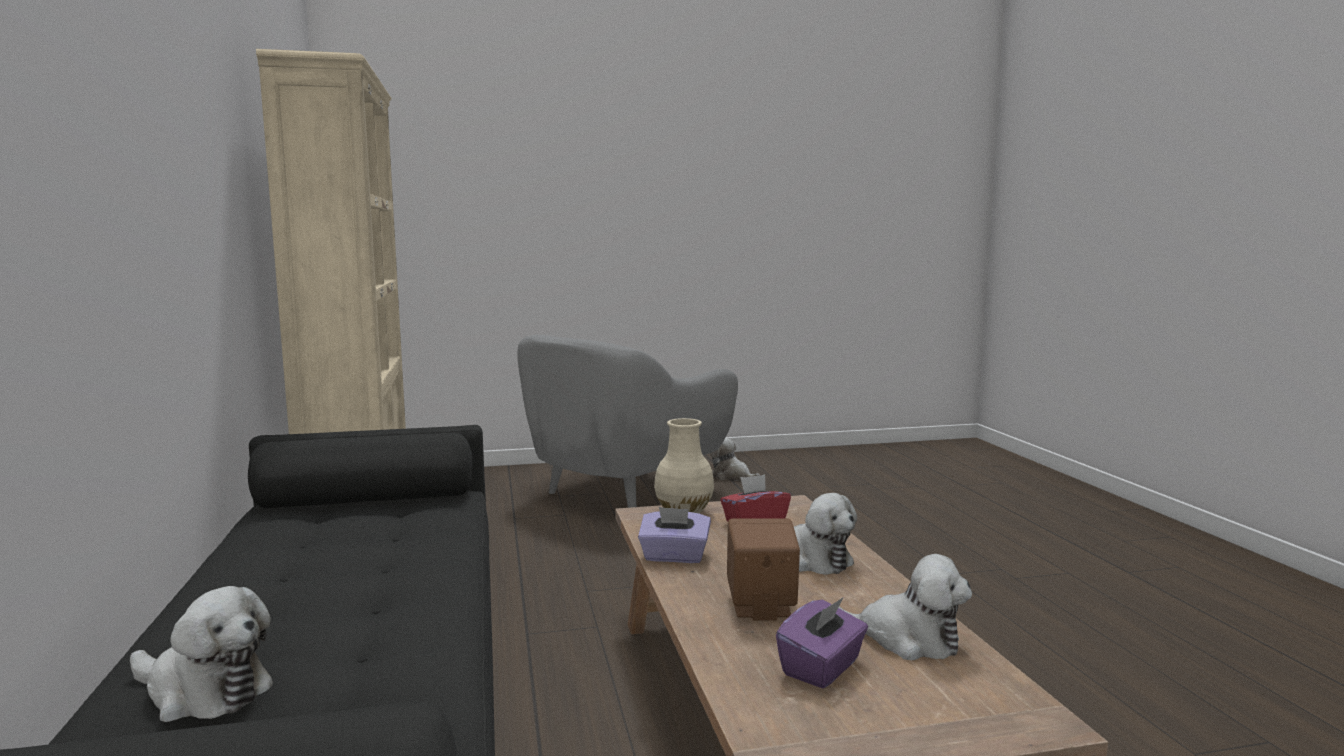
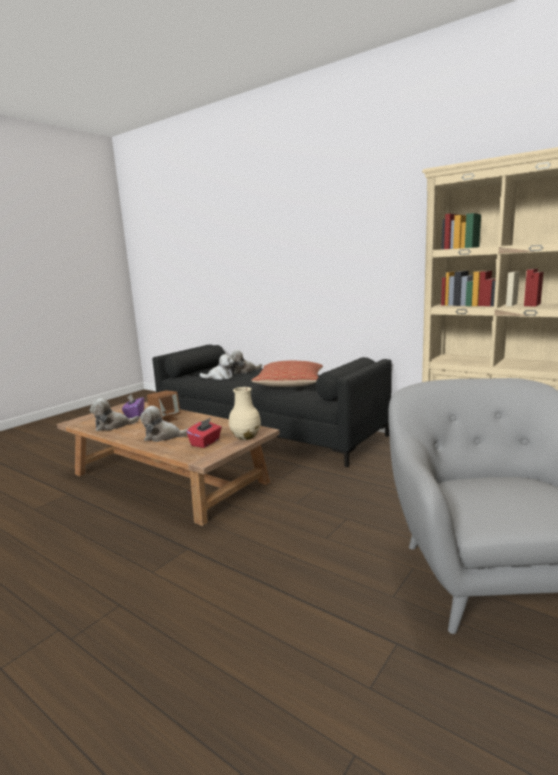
camera: 140 degrees right, 5 degrees up
(365, 552) = (290, 384): none -> pillow
(674, 557) = (216, 422): purple tissue box -> none
(732, 476) = (492, 692): plush toy -> plush toy (220, 377)

